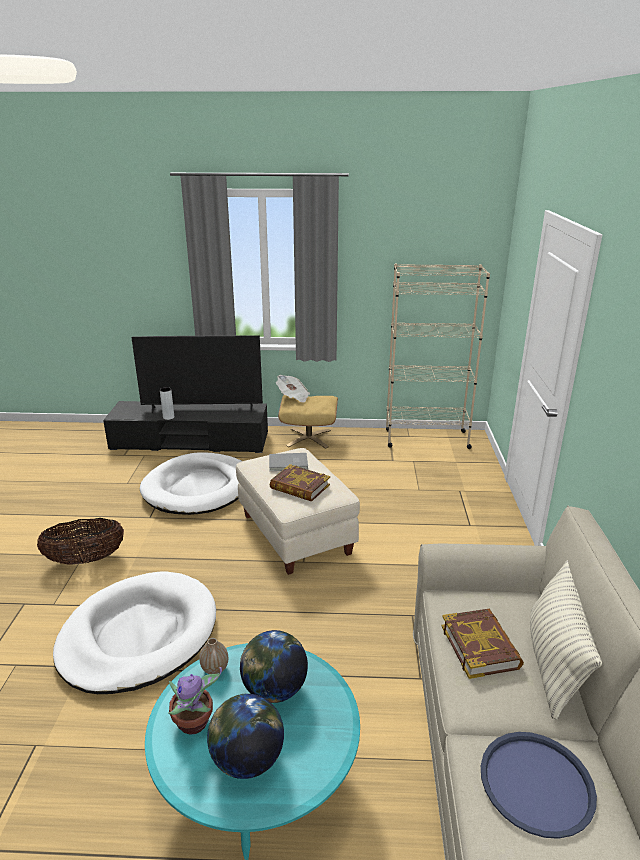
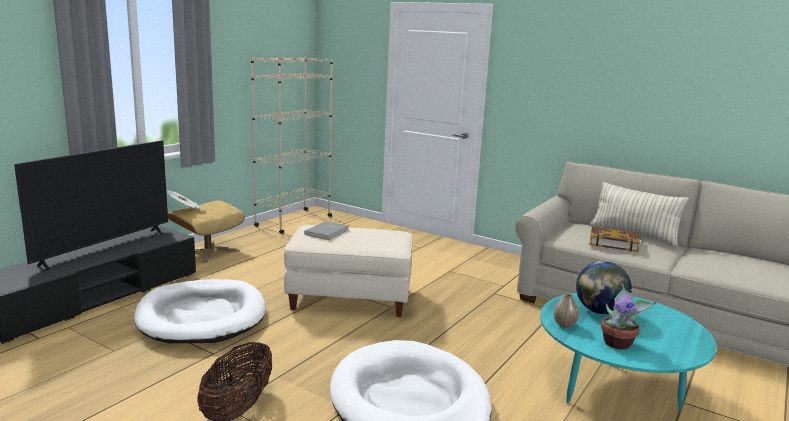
camera: 60 degrees left, 10 degrees down
(168, 417) = (83, 265): grey vase -> none
(247, 760) = (661, 334): globe -> none
(299, 487) = (372, 238): book -> none
(536, 784) = (718, 261): blue tray -> none

